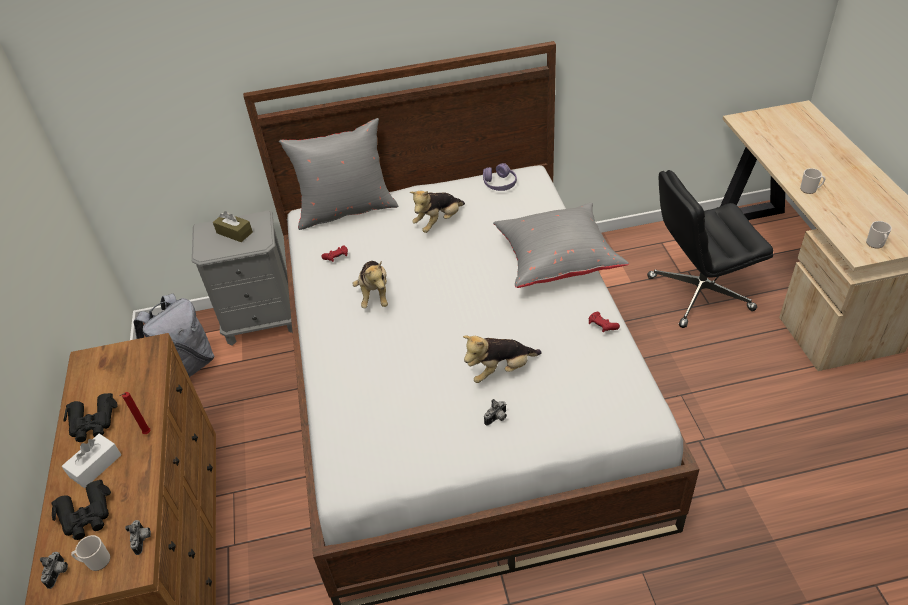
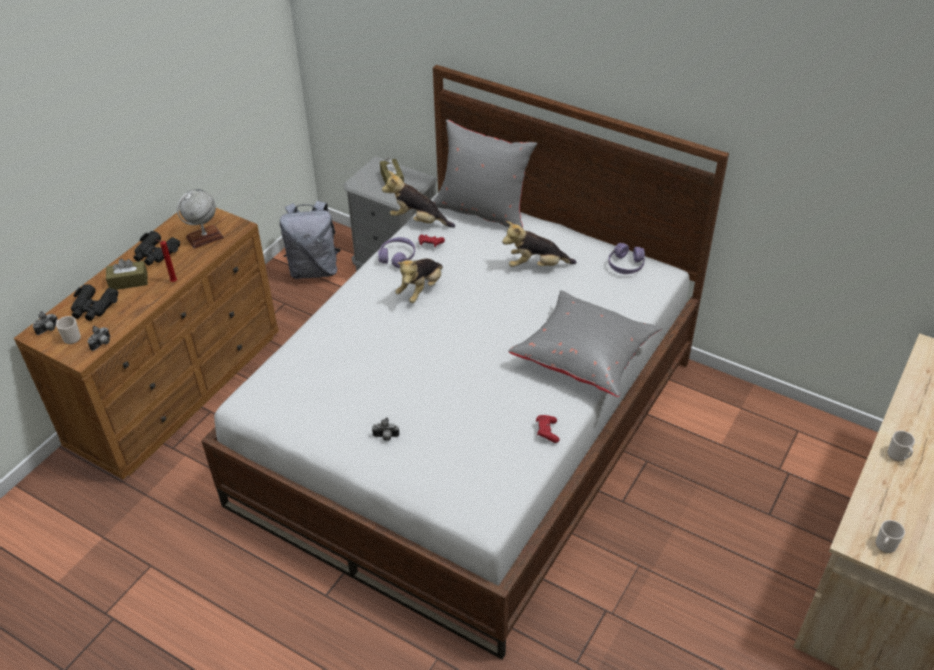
camera: 40 degrees right, 0 degrees up
(95, 466) = (128, 281): white tissue box -> brown tissue box
(128, 376) = (204, 237): none -> globe
(322, 283) = (397, 257): none -> purple headphones
(501, 370) = (432, 407): plush toy -> plush toy (418, 221)
(698, 294) = (770, 499): black office chair -> none

